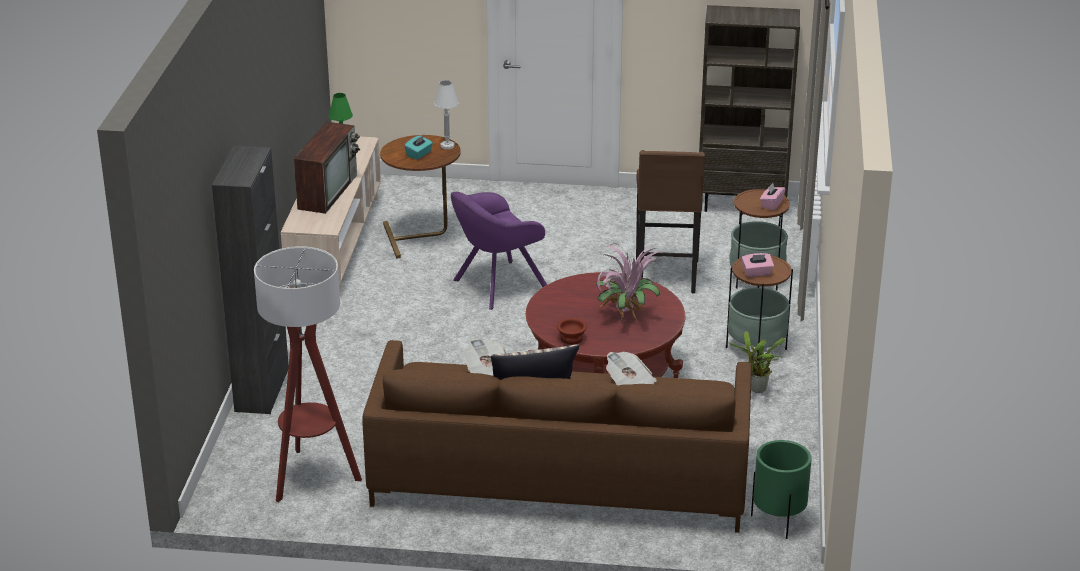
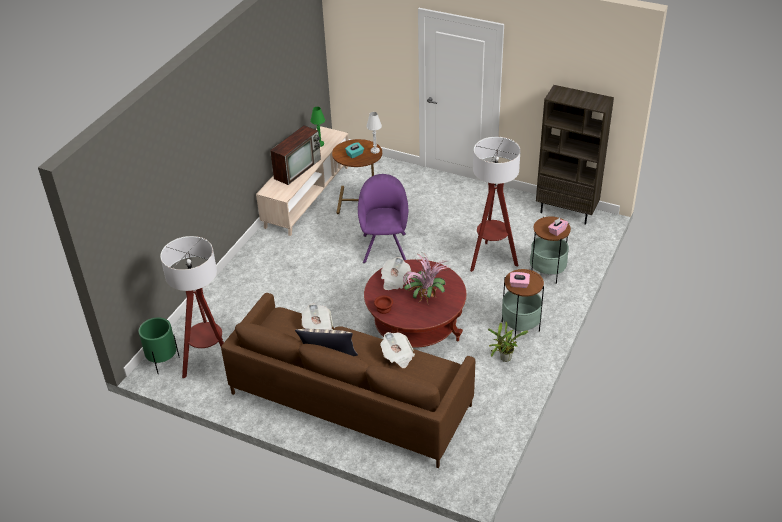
camera: 20 degrees right, 10 degrees up
(262, 390) = (214, 295): black cabinet -> none
(496, 285) = (384, 245): purple armchair -> purple armchair turned 105 degrees clockwise
(566, 303) = (394, 280): none -> newspaper
(667, 277) = (491, 259): brown stool -> floor lamp
(778, 521) = (467, 465): green planter -> green planter (163, 362)

